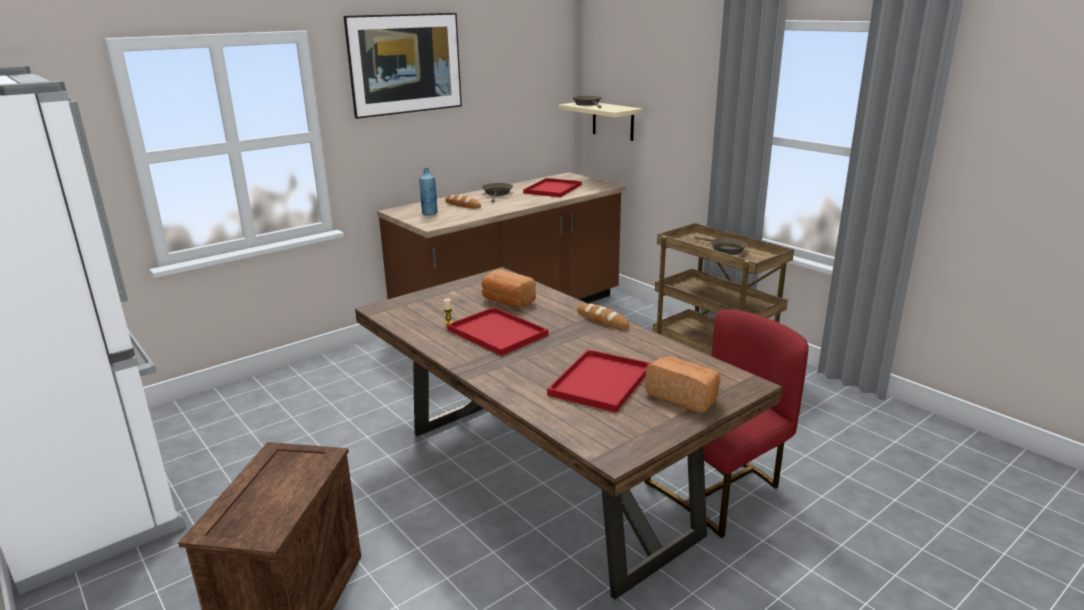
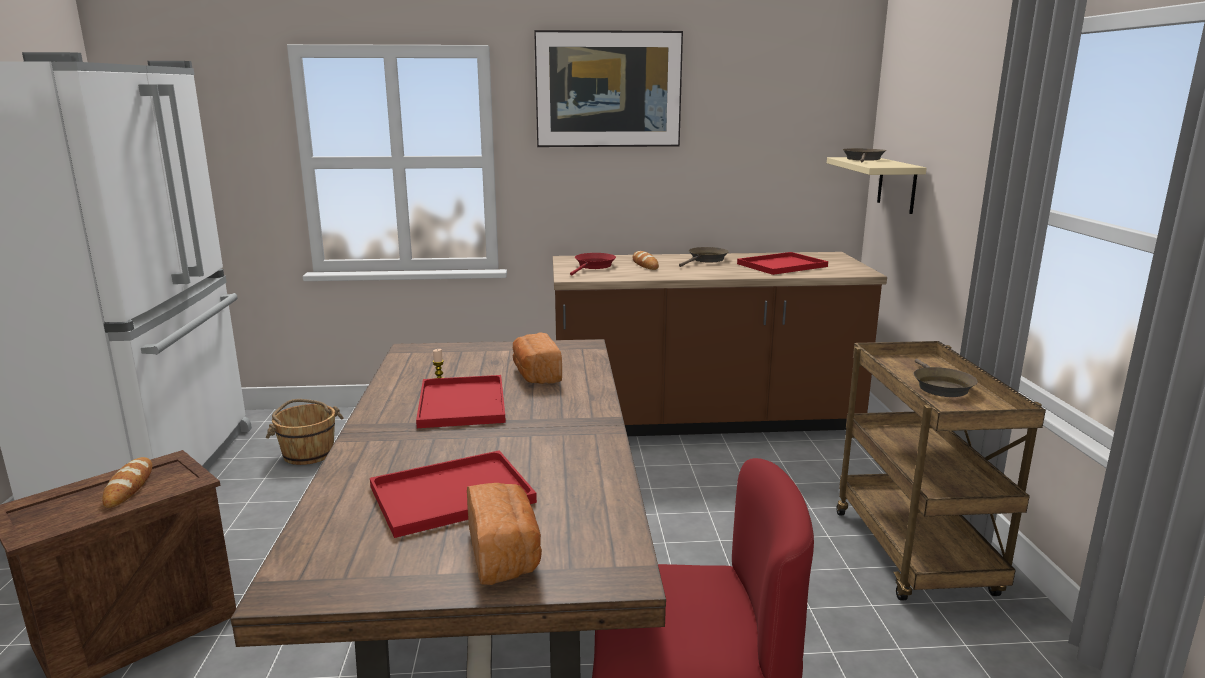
camera: 35 degrees right, 5 degrees down
(231, 436) = (308, 453): none -> brown bucket
(429, 213) = (593, 266): blue bottle -> red frying pan
(602, 320) = (597, 425): bread -> bread (129, 486)

